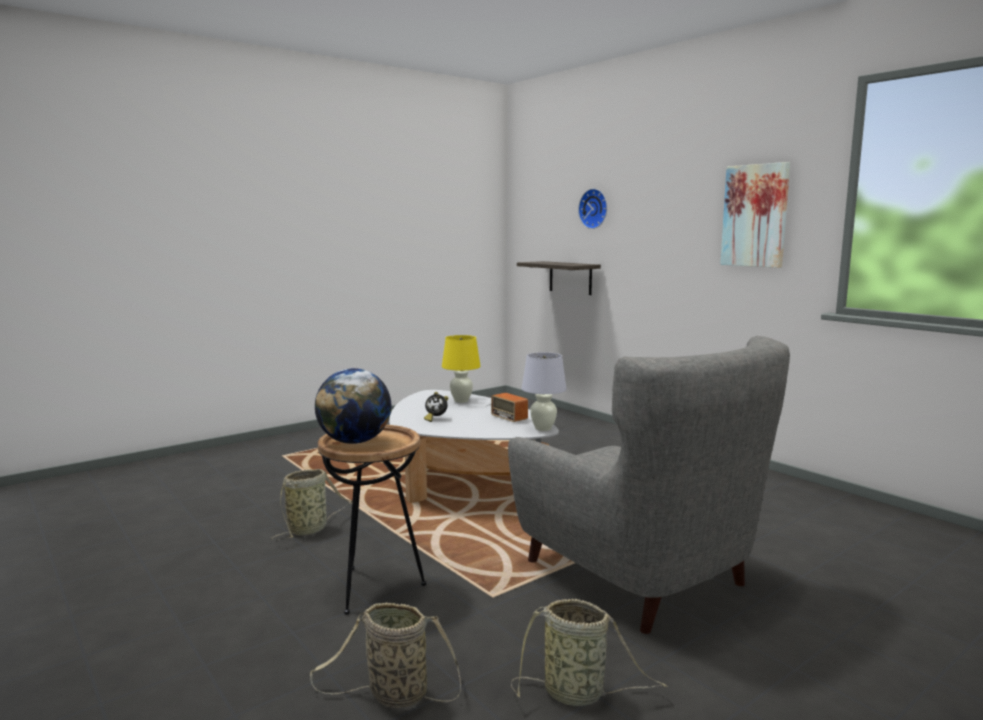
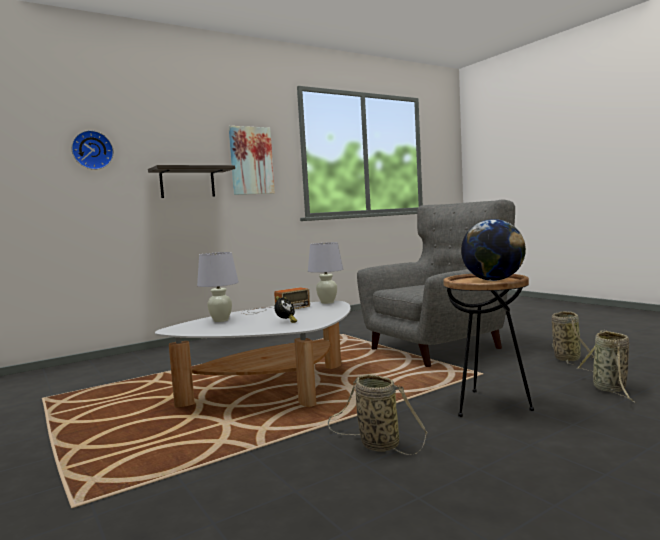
camera: 85 degrees left, 5 degrees down
(461, 401) = (220, 320): yellow table lamp -> white table lamp
(570, 277) = (64, 221): shelf -> shelf (187, 183)

